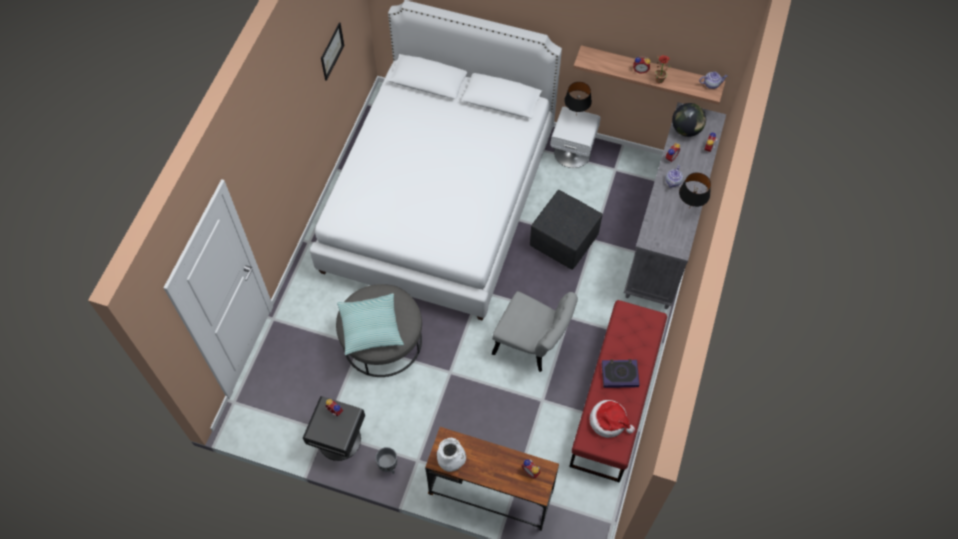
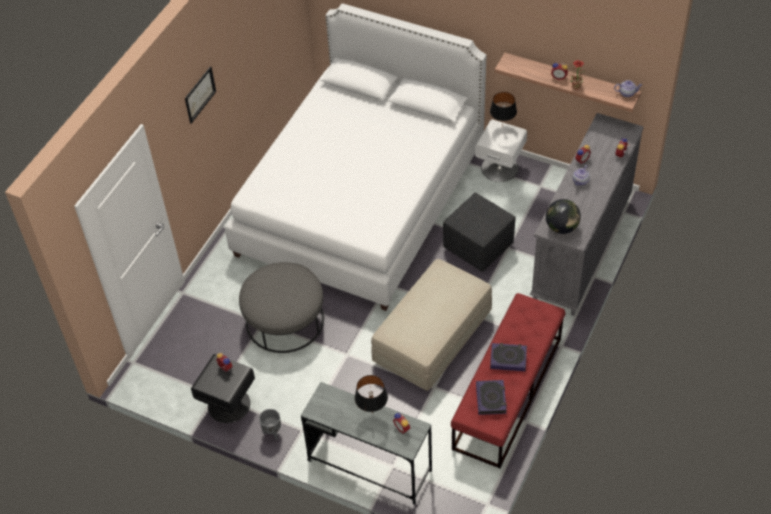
camera: 10 degrees right, 10 degrees down
(332, 51) = (266, 41): picture -> picture (200, 94)
(370, 327) = (271, 297): pillow -> none
(451, 460) = (326, 411): white vase -> none
(491, 493) = (369, 466): brown desk -> grey desk
(533, 345) = (432, 337): grey chair -> beige ottoman
(609, 421) = (491, 399): hat -> book
(686, 129) = (601, 137): globe -> globe (561, 227)
(689, 208) = (592, 205): black table lamp -> black table lamp (372, 413)

